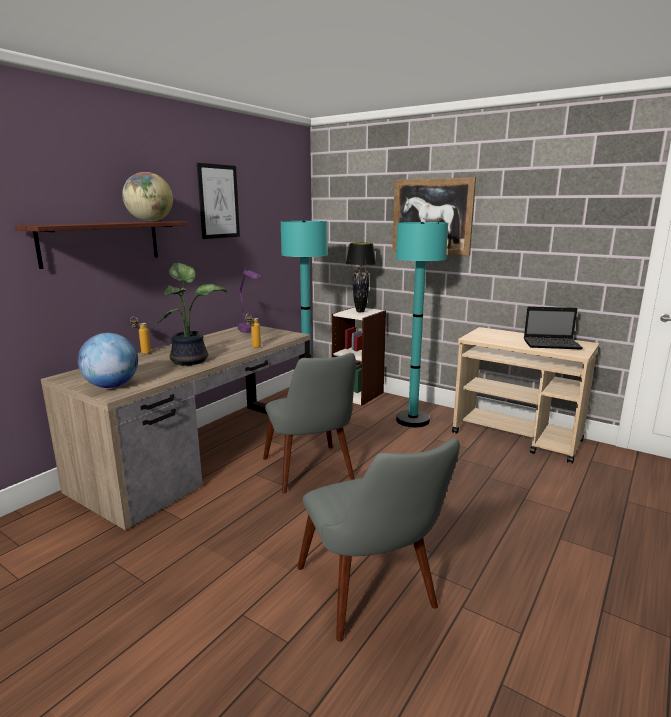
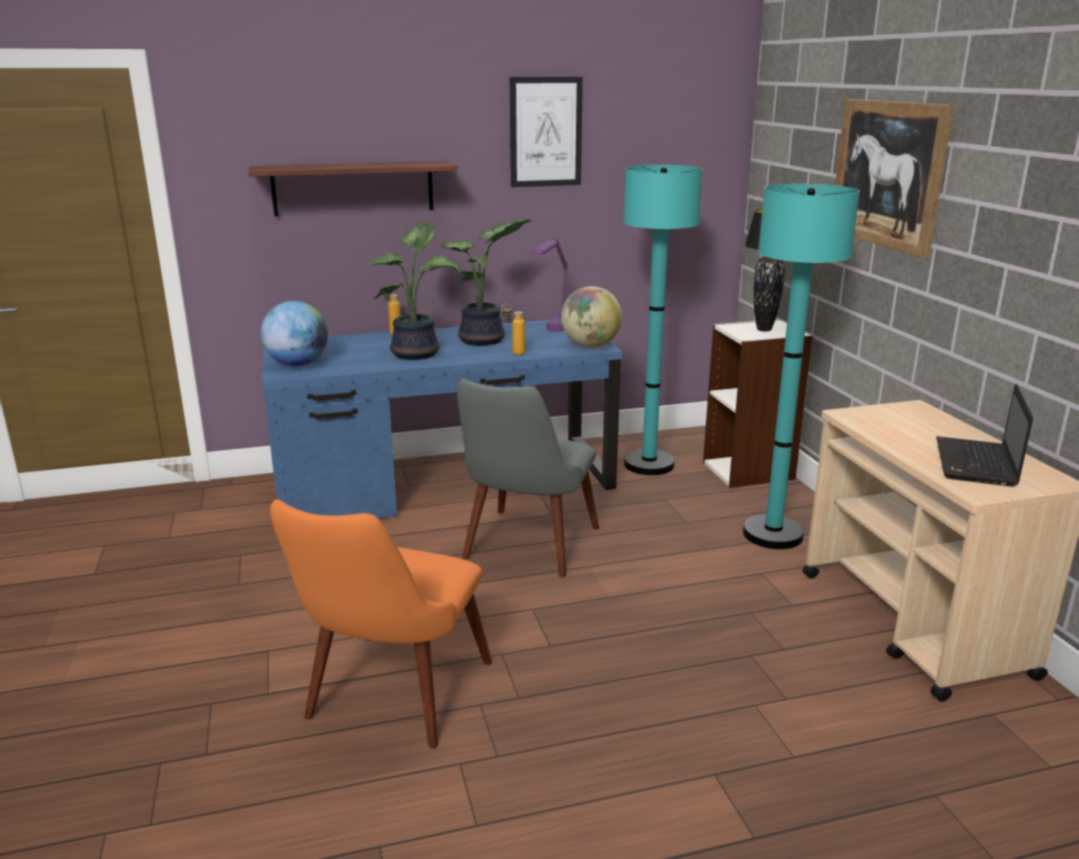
camera: 40 degrees right, 5 degrees up
(150, 221) = (410, 163): globe -> globe (590, 346)
(203, 454) = (445, 483): brown desk -> blue desk
(219, 345) = (484, 341): none -> potted plant
(374, 598) = (389, 703): grey chair -> orange chair
(553, 344) = (976, 464): laptop -> laptop turned 60 degrees clockwise

